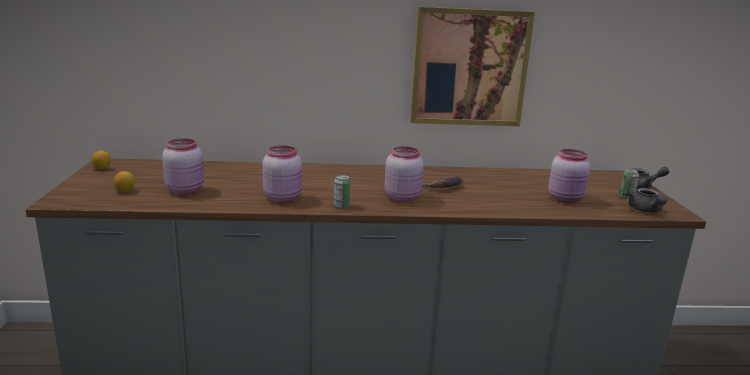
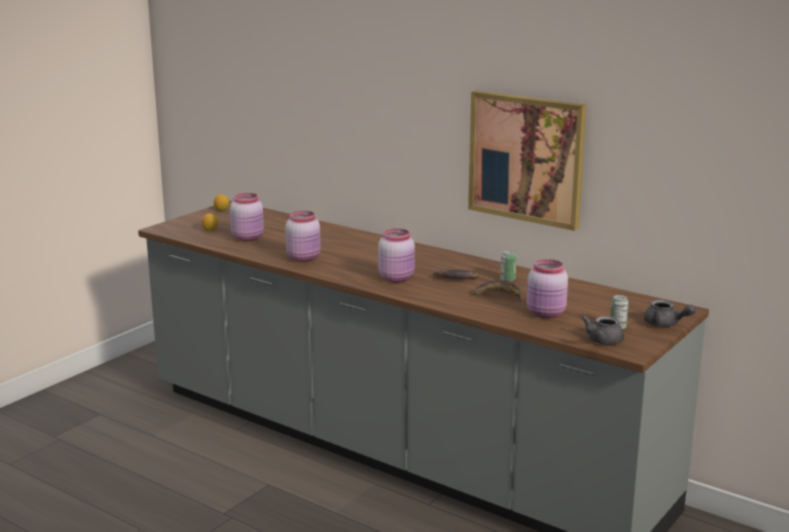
camera: 40 degrees right, 0 degrees up
(341, 206) = (334, 273): can -> can (507, 279)
(504, 193) = (498, 295): none -> banana

